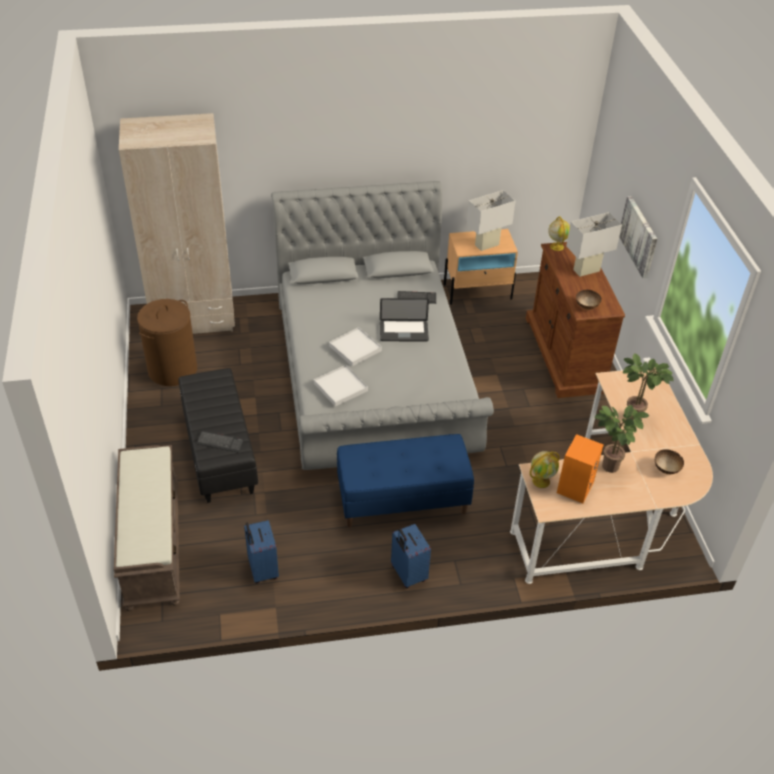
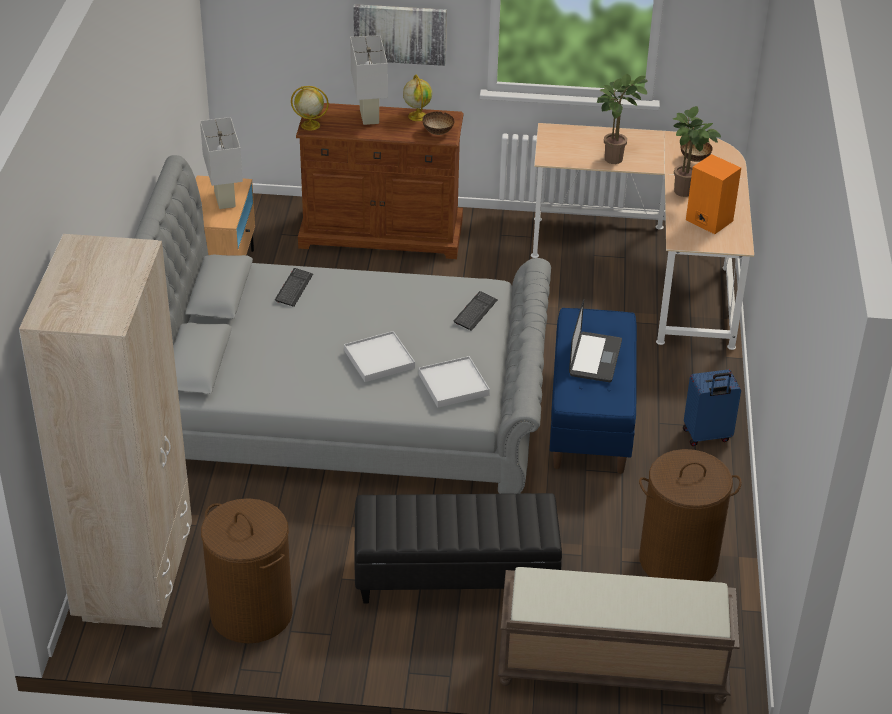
camera: 75 degrees left, 5 degrees down
(220, 442) = (514, 520): keyboard -> keyboard (475, 312)
(262, 570) = (678, 561): blue suitcase -> brown laundry basket
(403, 332) = (361, 312): laptop -> laptop (595, 358)
(541, 481) = (695, 240): globe -> globe (417, 116)

